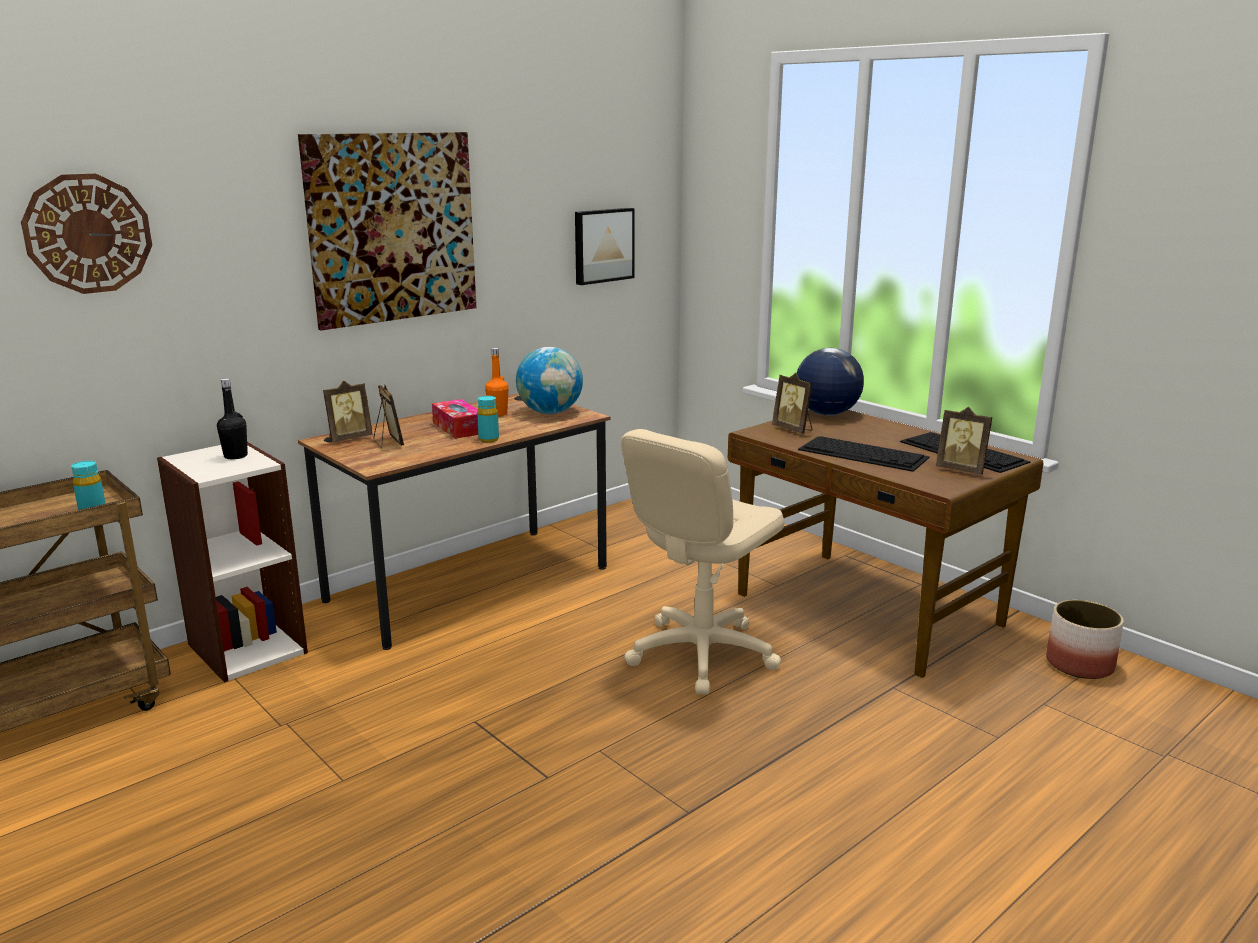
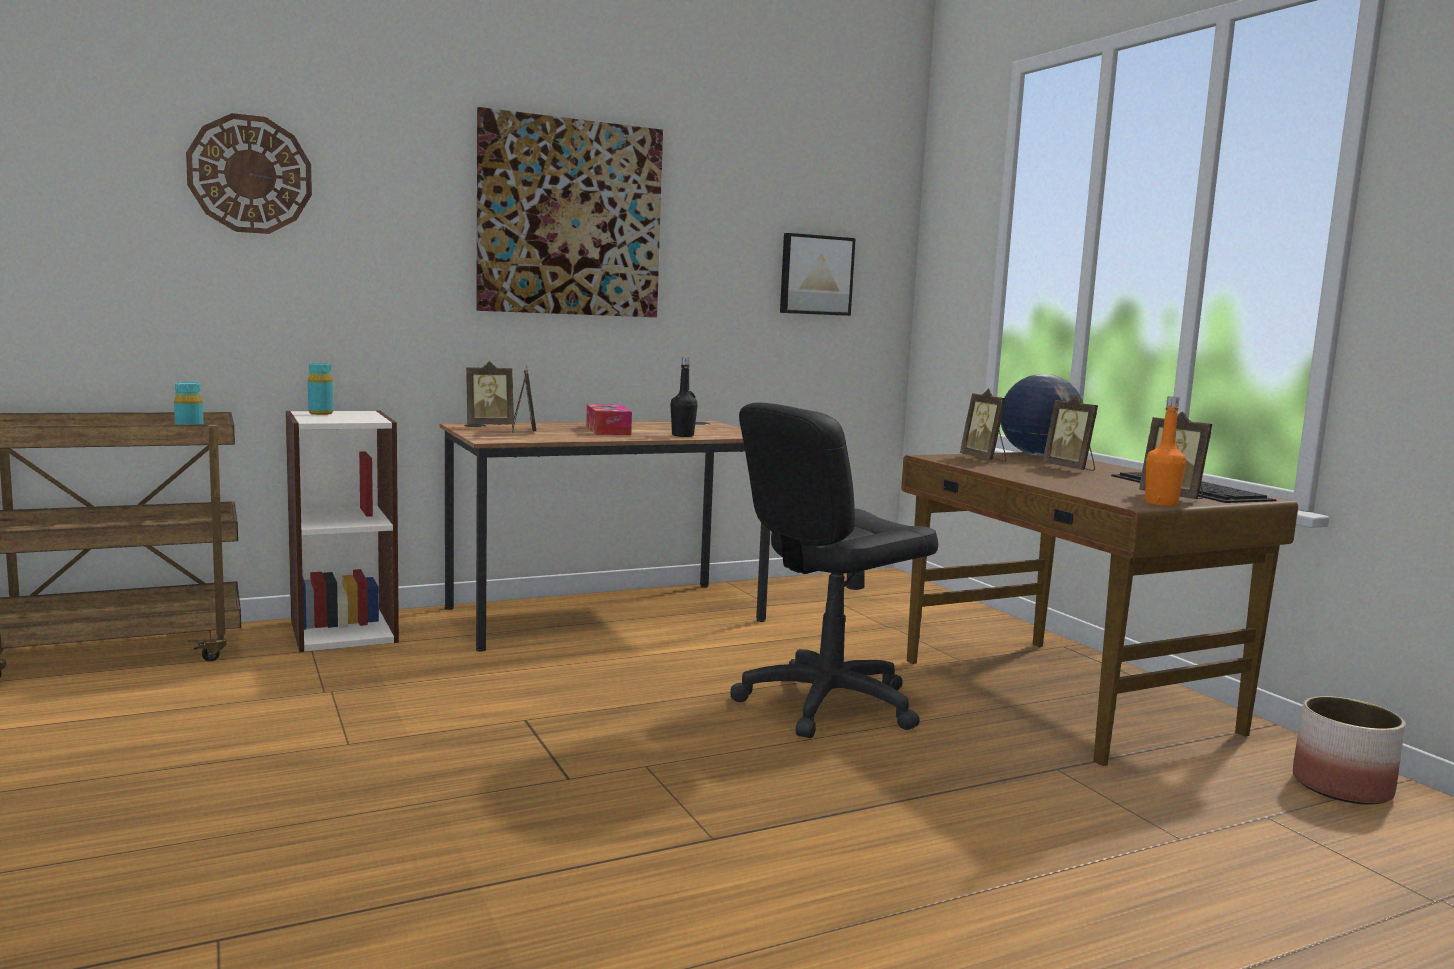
camera: 15 degrees right, 10 degrees down
(235, 456) = (357, 415): black bottle -> black bottle (682, 435)
(488, 439) = (629, 438): turquoise bottle -> turquoise bottle (320, 413)
(498, 414) = (660, 427): orange bottle -> orange bottle (1161, 504)
(550, 412) = (717, 431): globe -> none
(701, 654) = (827, 703): beige office chair -> black office chair
(864, 434) = (1070, 468): none -> picture frame
(864, 453) = (1055, 478): keyboard -> none

